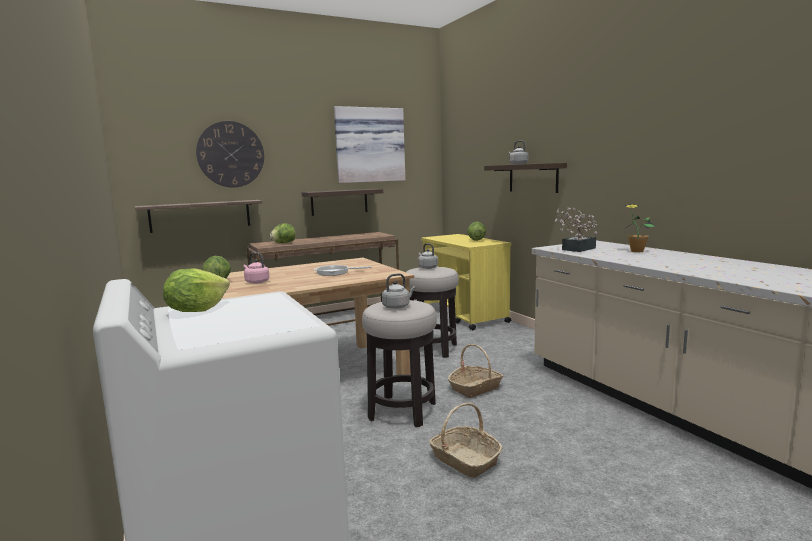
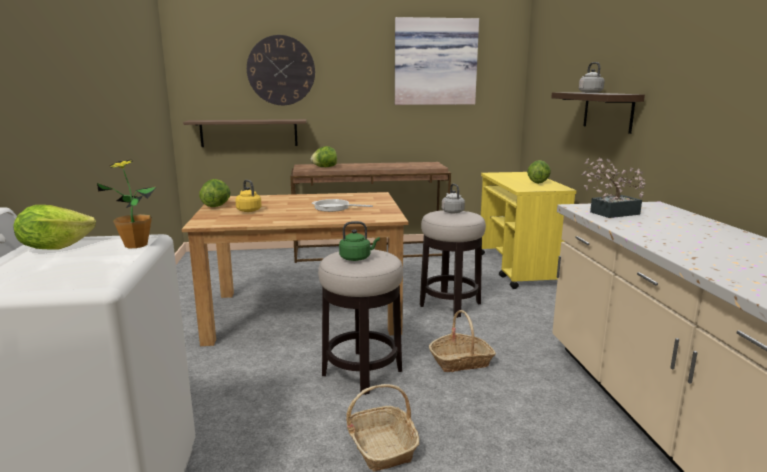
camera: 20 degrees right, 5 degrees up
(256, 282) = (248, 210): pink kettle -> yellow kettle
(339, 202) = (395, 125): shelf -> none
(397, 306) = (357, 258): grey kettle -> green kettle
(637, 251) = (690, 226): potted plant -> potted plant (136, 245)

